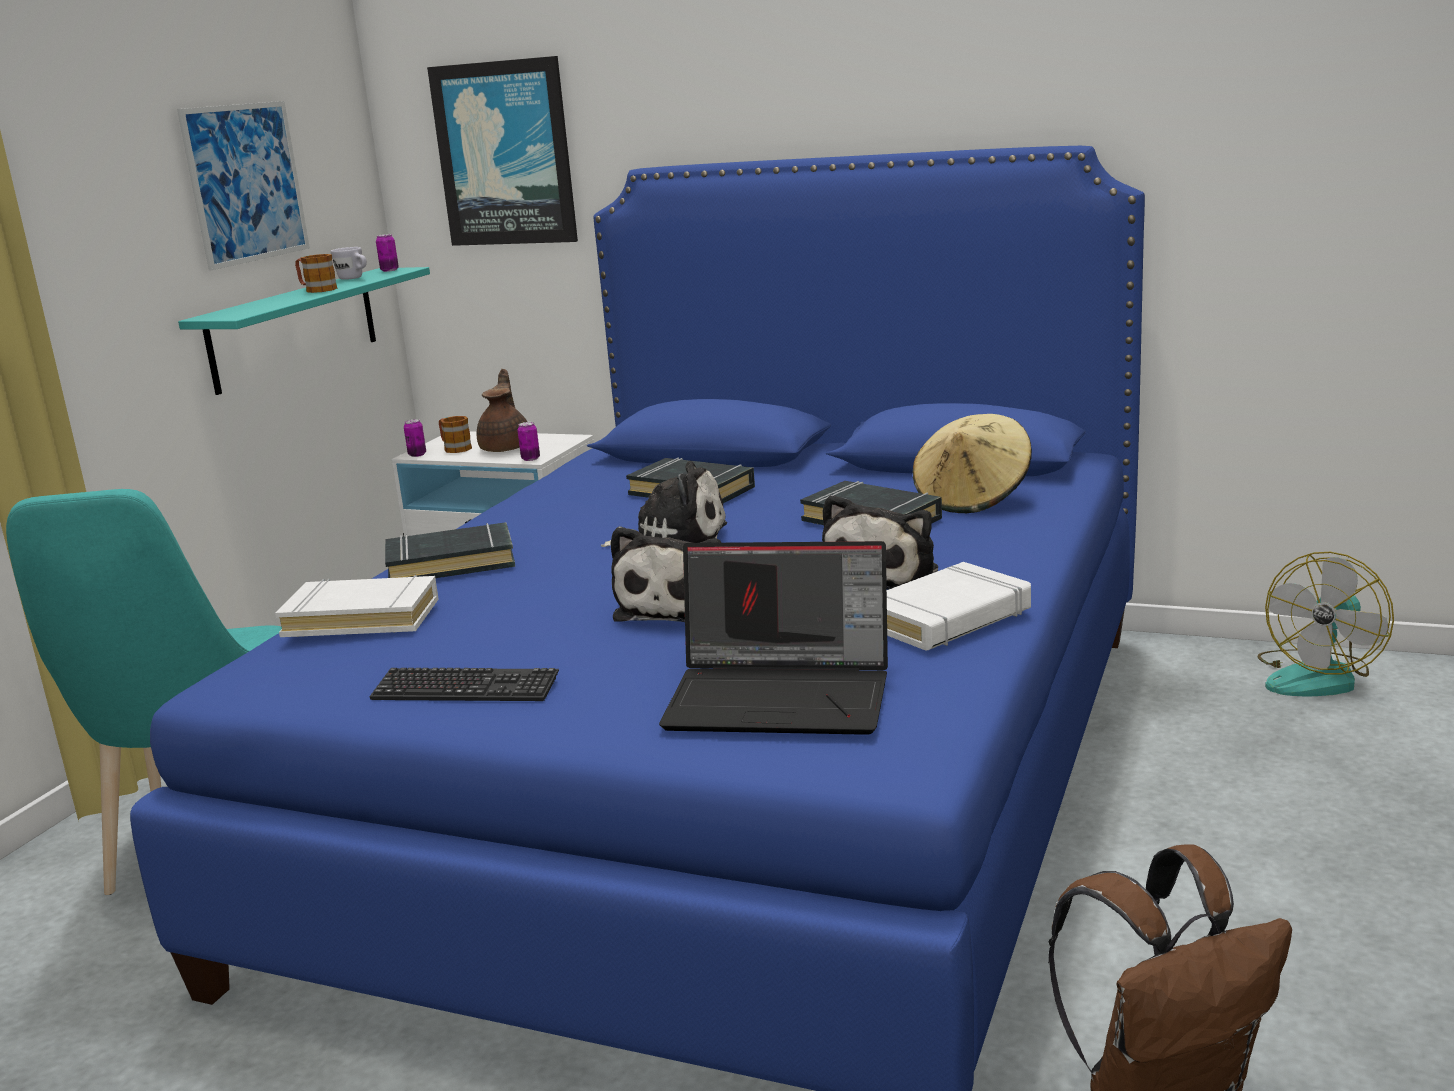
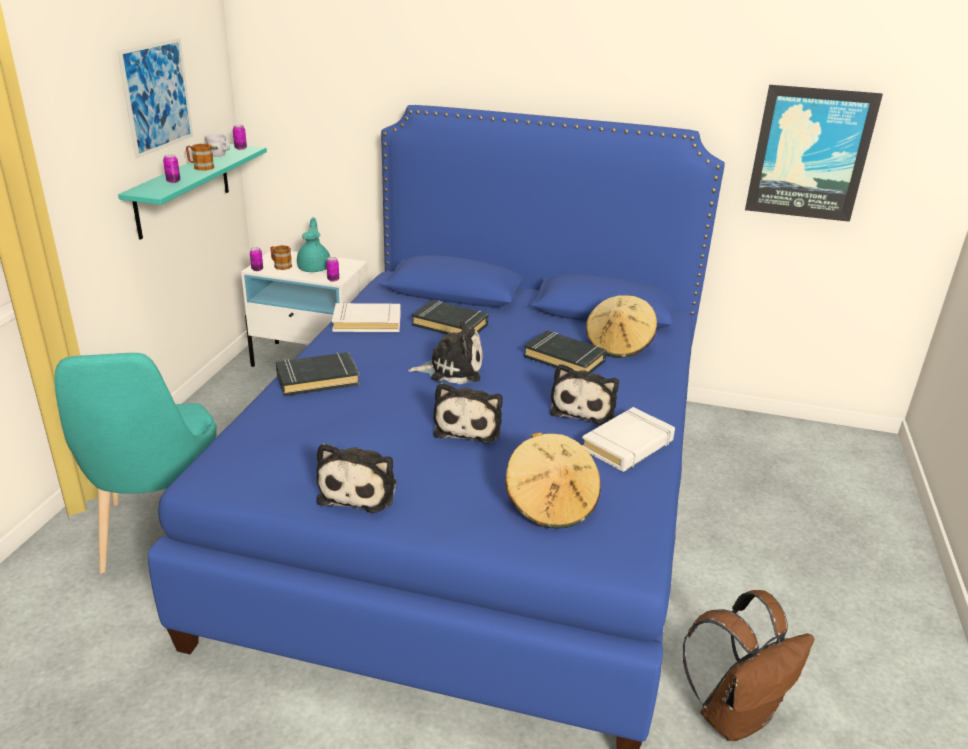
camera: 10 degrees left, 10 degrees up
(267, 304) = (173, 181): none -> can
(362, 617) = (277, 426): white book -> white book (367, 322)
(465, 689) = (360, 490): keyboard -> plush toy
(505, 154) = (321, 80): picture -> picture (810, 153)
(507, 447) = (315, 268): brown teapot -> turquoise teapot
(783, 695) = (551, 504): laptop -> beige hat
(1319, 676) = (782, 437): fan -> none

